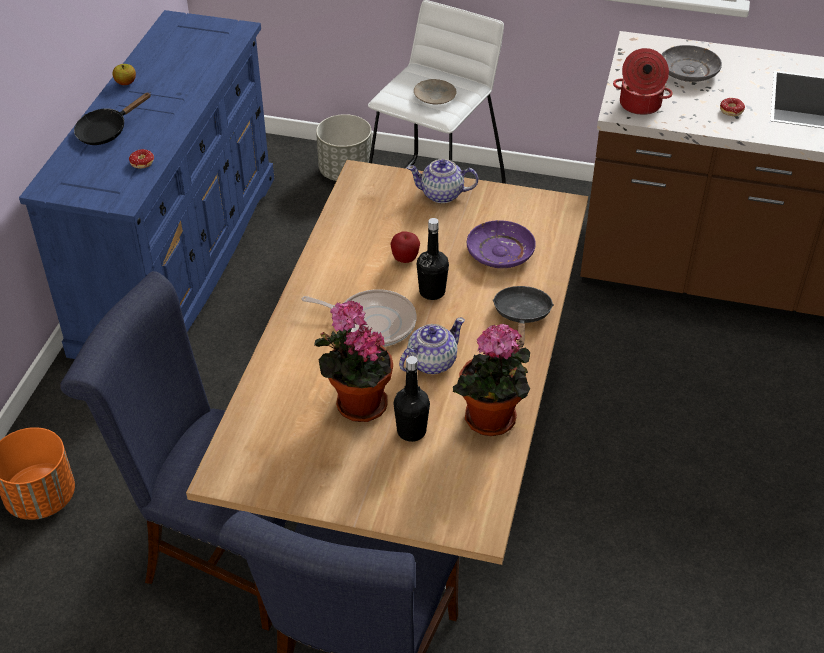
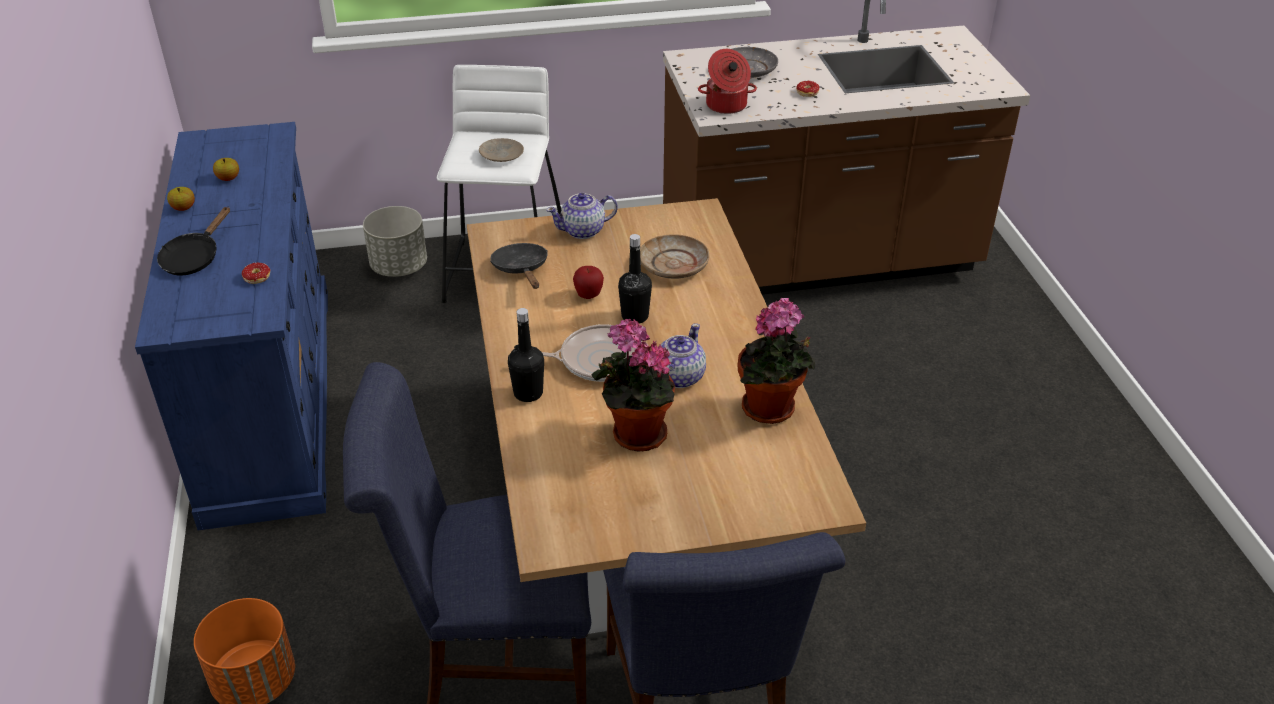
camera: 25 degrees left, 5 degrees down
(175, 64) = (228, 178): none -> apple
(411, 431) = (704, 442): black bottle -> black bottle (528, 393)
(500, 252) = (673, 265): purple plate -> beige plate
(522, 316) = (733, 313): black frying pan -> black frying pan (521, 269)

